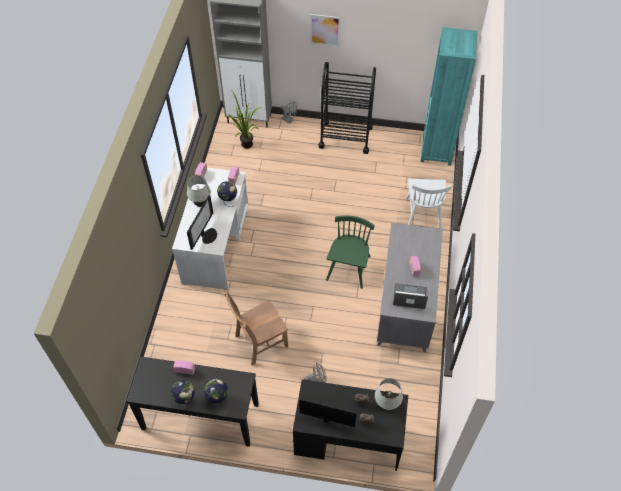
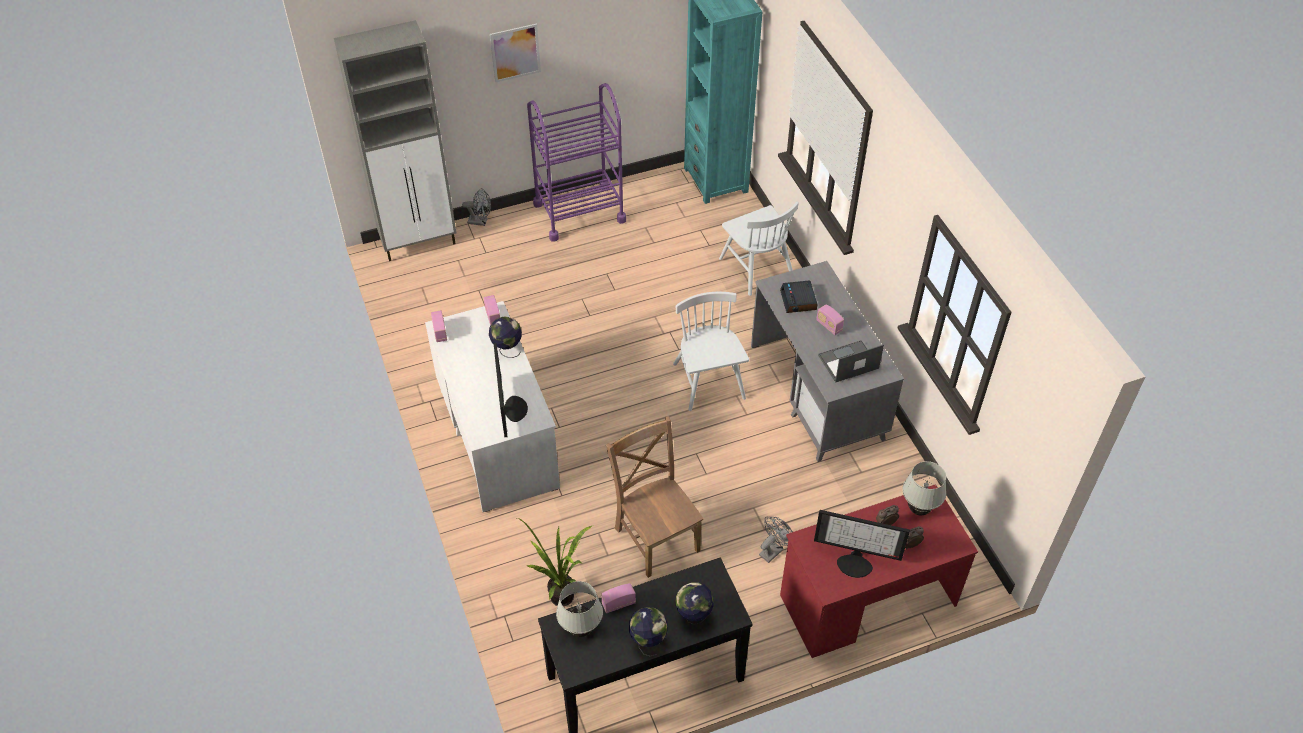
camera: 30 degrees left, 5 degrees down
(200, 204) = (469, 371): white table lamp -> white table lamp (580, 630)
(245, 146) = (441, 283): potted plant -> potted plant (561, 602)
(259, 342) = (656, 536): brown chair -> brown chair turned 120 degrees clockwise
(328, 416) = (855, 562): monitor -> monitor turned 150 degrees counterclockwise
(345, 137) = (579, 212): black cart -> purple cart
(348, 268) = (708, 382): green chair -> white chair
(348, 439) = (867, 600): black desk -> red desk
(407, 246) = (798, 300): none -> alarm clock

